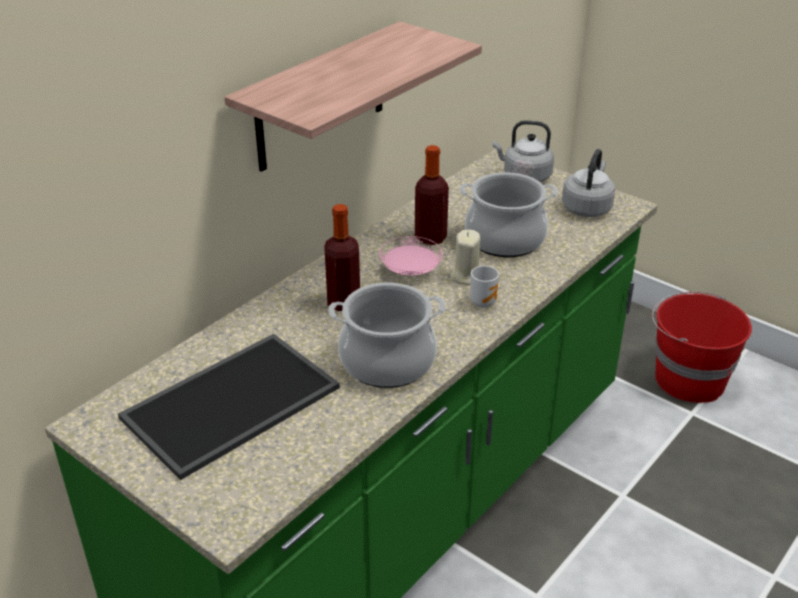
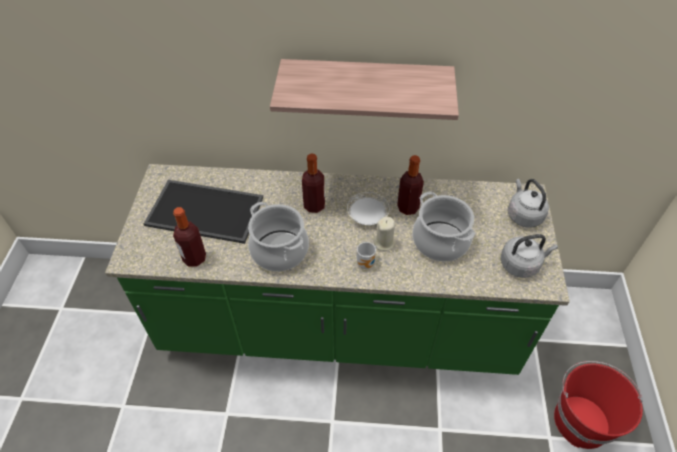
camera: 55 degrees right, 15 degrees up
(312, 447) = (194, 258): none -> bottle
(410, 270) = (367, 216): pink plate -> white plate

